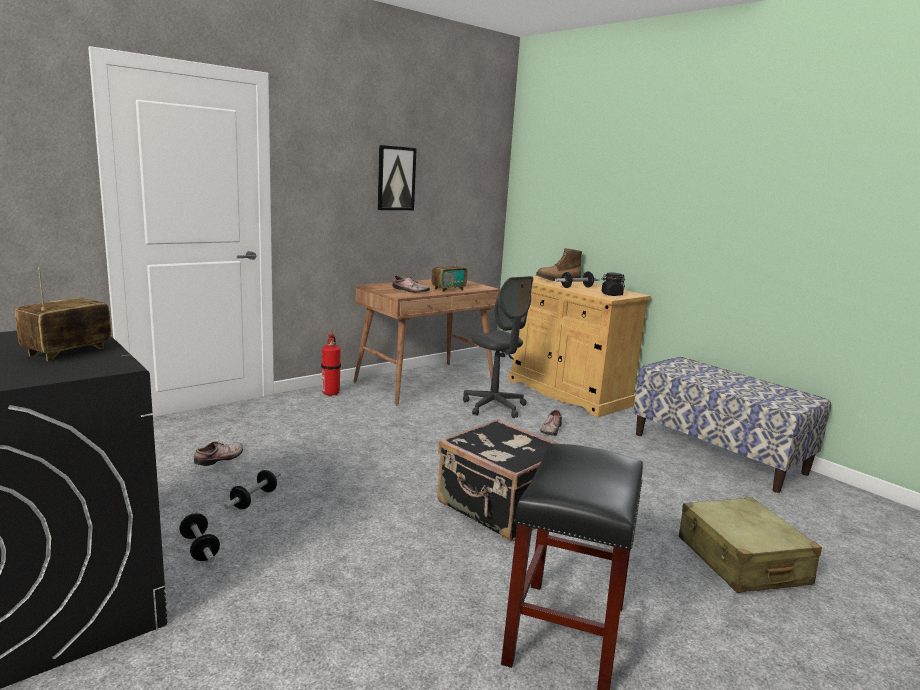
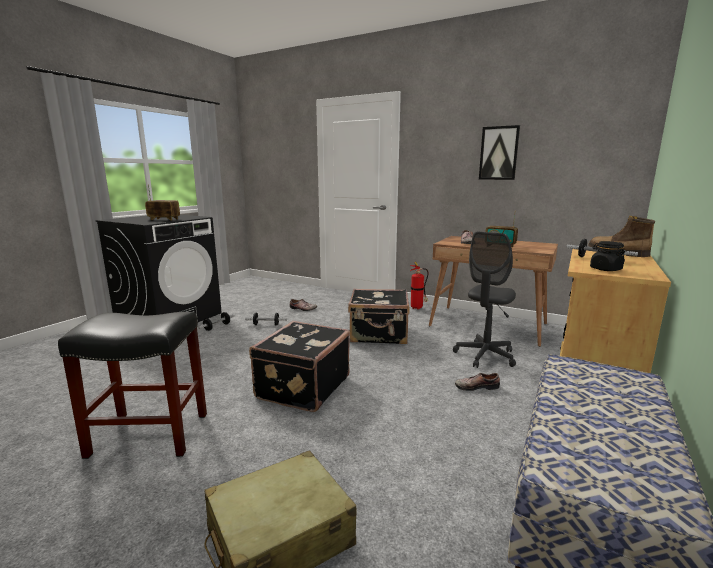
camera: 70 degrees right, 0 degrees up
(393, 435) = (379, 335): none -> black suitcase

